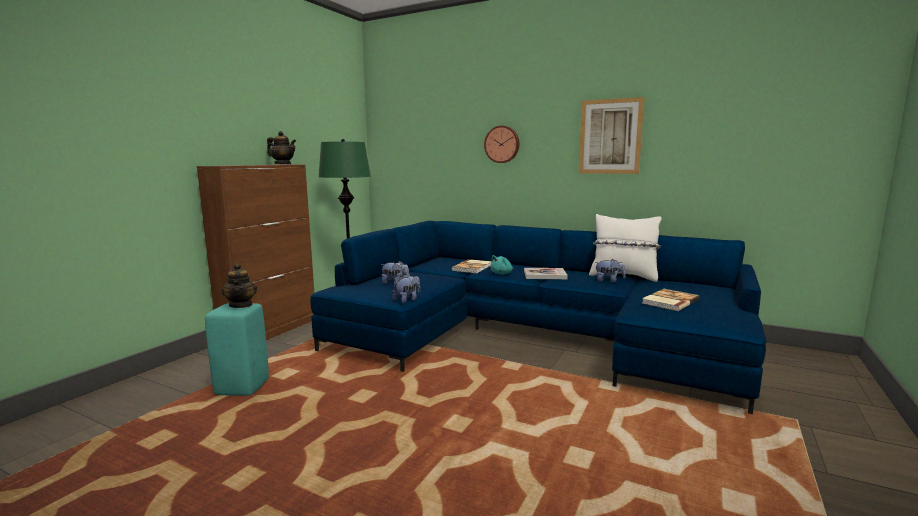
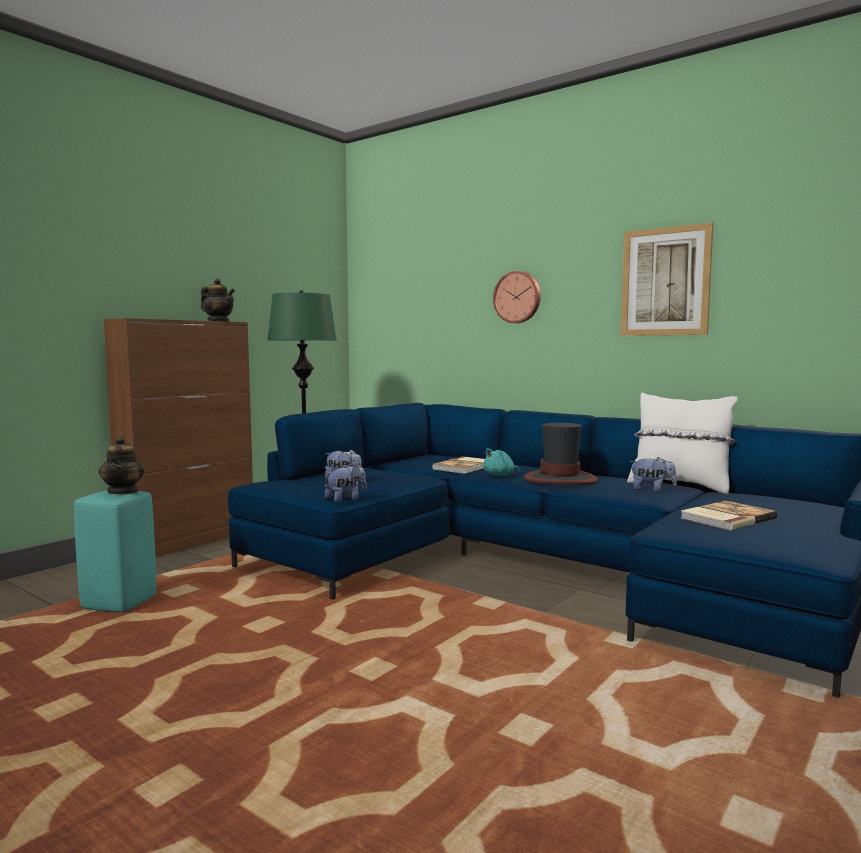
camera: 10 degrees right, 5 degrees down
(544, 275) = (560, 479): book -> hat

